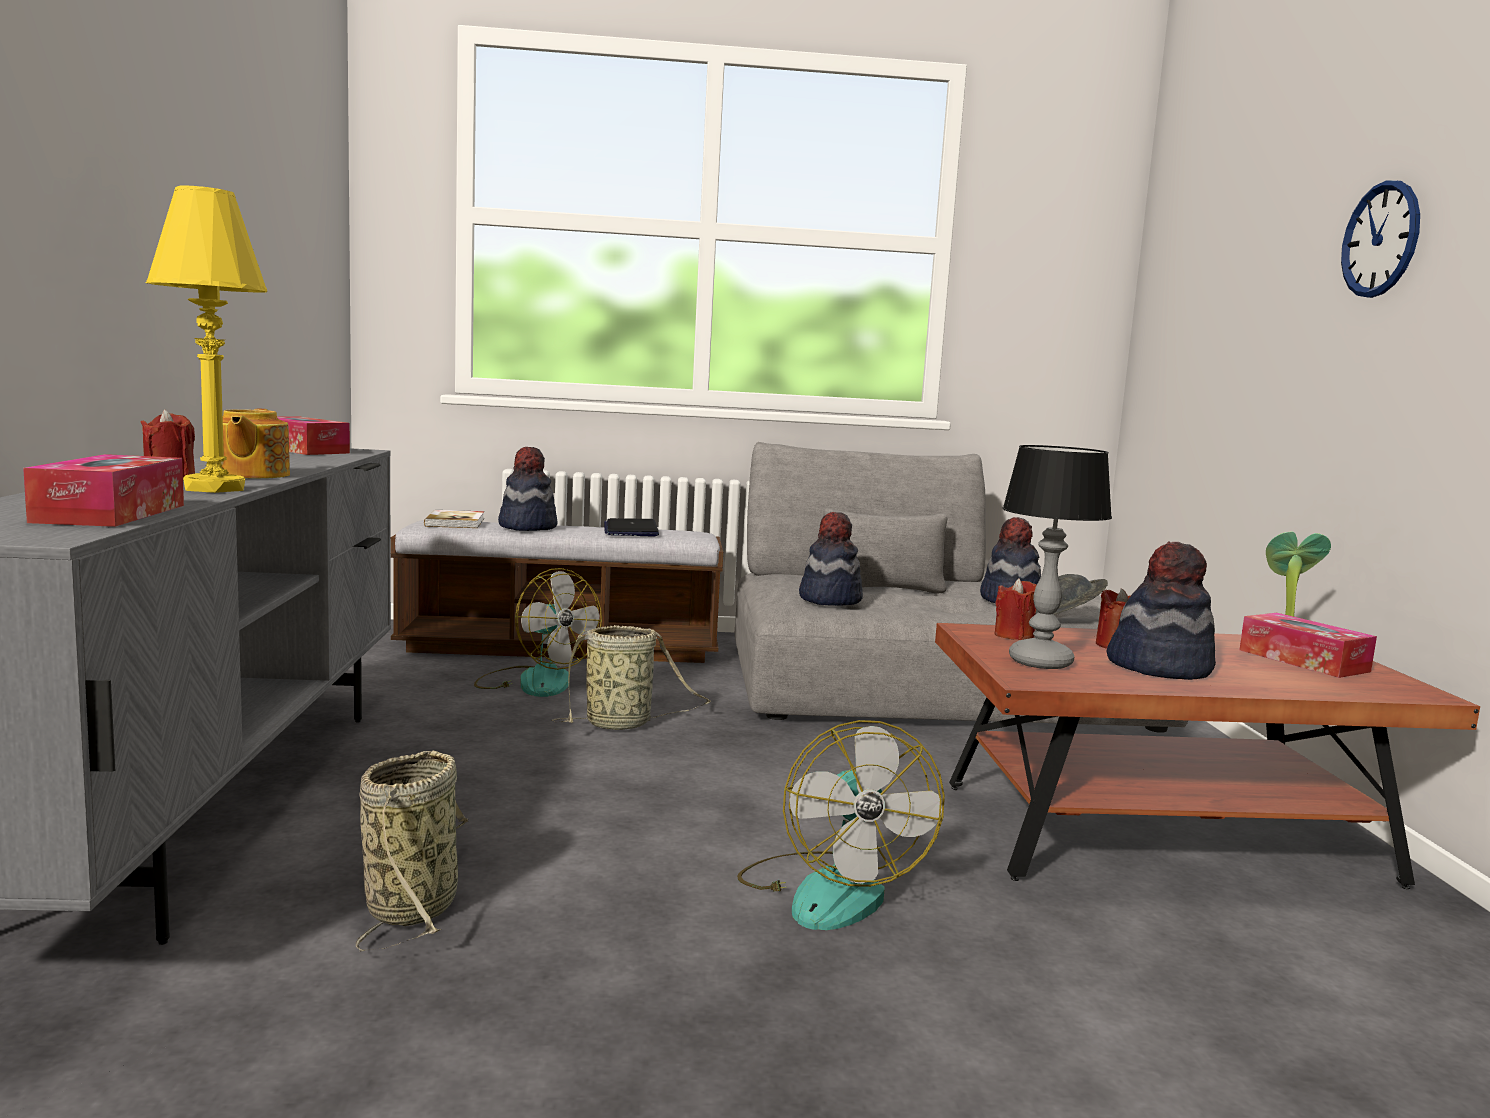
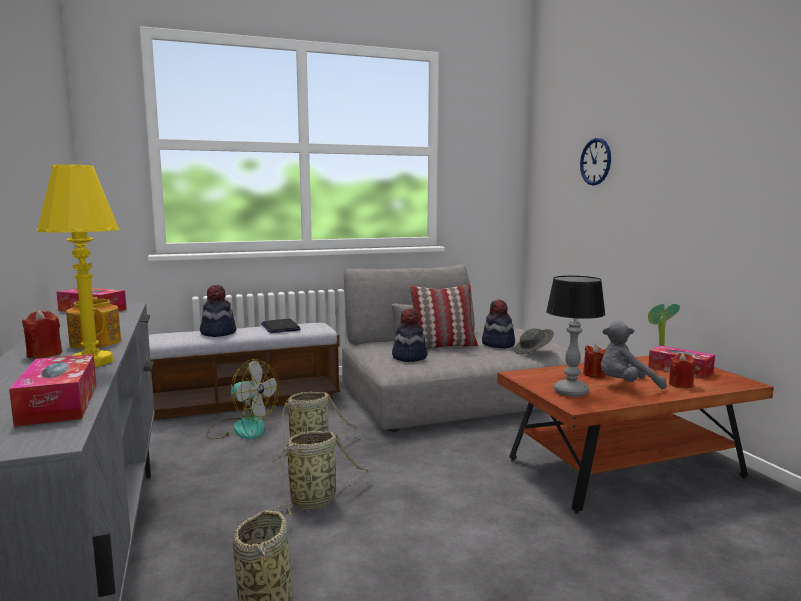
camera: 15 degrees left, 0 degrees up
(456, 522) = (171, 335): book -> none
(581, 790) = (316, 501): none -> basket
(830, 889) = (492, 541): fan -> none
(906, 593) = (443, 346): none -> pillow
(1014, 635) = (542, 375): red candle -> red candle (680, 385)
(1159, 667) = (625, 385): hat -> grey plush toy
(1380, 239) = (684, 152): wall clock -> wall clock (595, 161)

